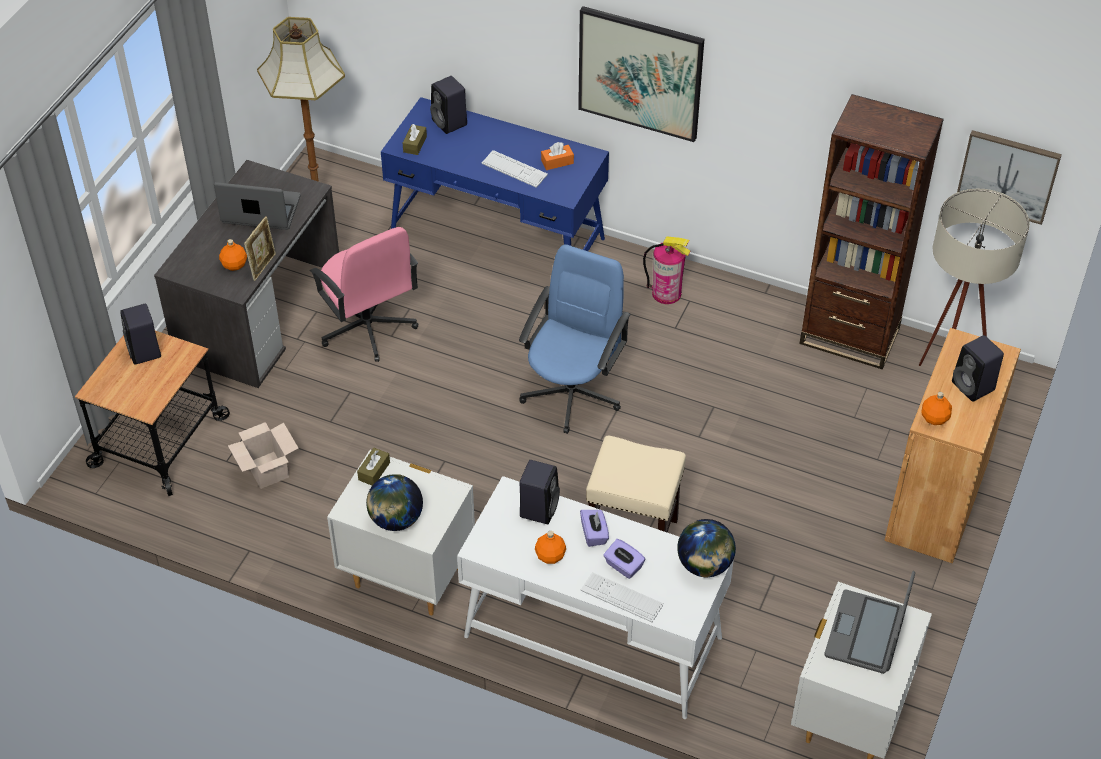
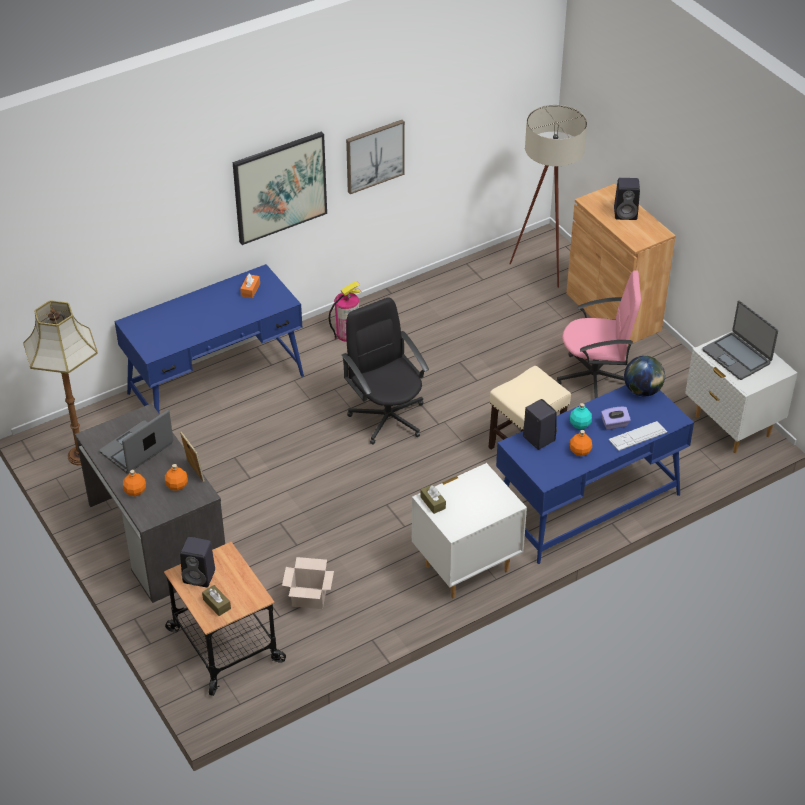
camera: 55 degrees left, 5 degrees down
(367, 327) = (230, 486): pink office chair -> pink office chair (595, 377)
(396, 520) = (483, 511): globe -> none
(415, 144) = (158, 345): brown tissue box -> brown tissue box (217, 604)
(450, 123) = (157, 319): black speaker -> none
(514, 169) = (235, 311): keyboard -> none
(572, 393) = (387, 417): blue office chair -> black office chair
(592, 636) = (587, 504): white desk -> blue desk
(594, 534) = (579, 424): purple tissue box -> turquoise bottle
(849, 336) = (460, 278): brown bookcase -> none
(934, 418) = (635, 239): orange bottle -> orange bottle (135, 491)
(1008, 175) = (519, 102): picture -> picture (374, 155)

